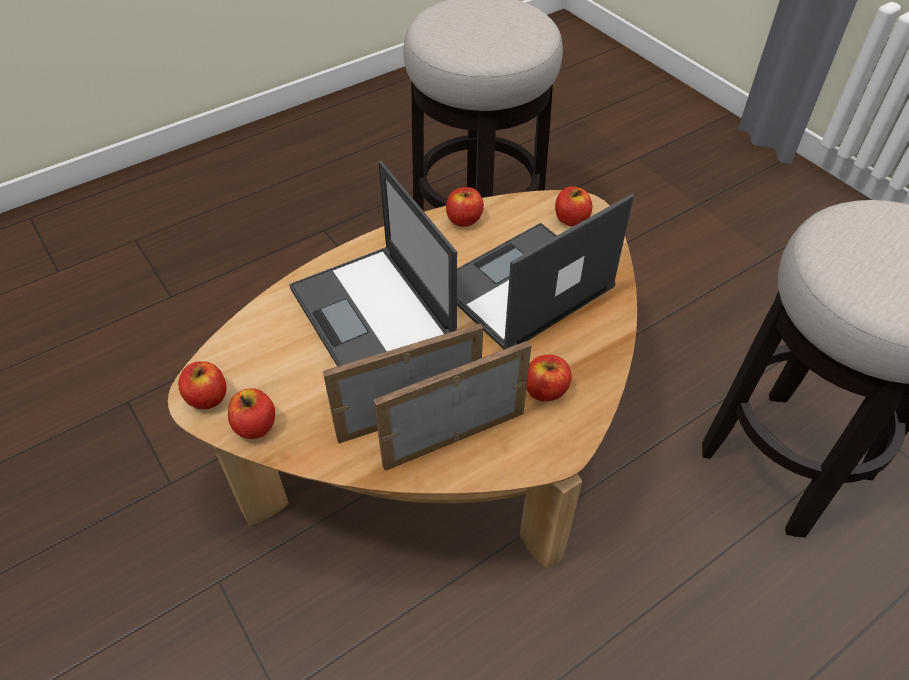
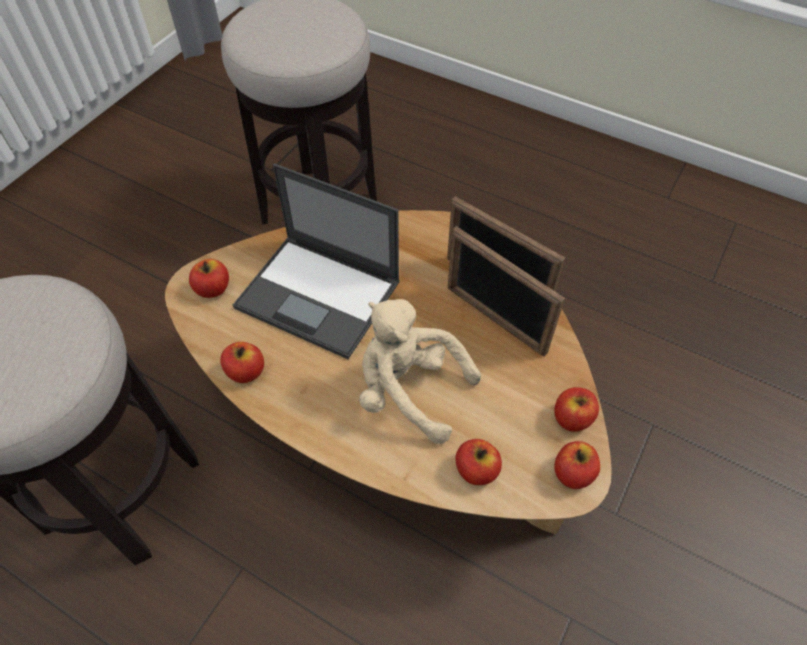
camera: 115 degrees left, 5 degrees up
(373, 315) = (409, 390): laptop -> beige plush toy
(545, 390) = (421, 250): apple -> apple (476, 470)

